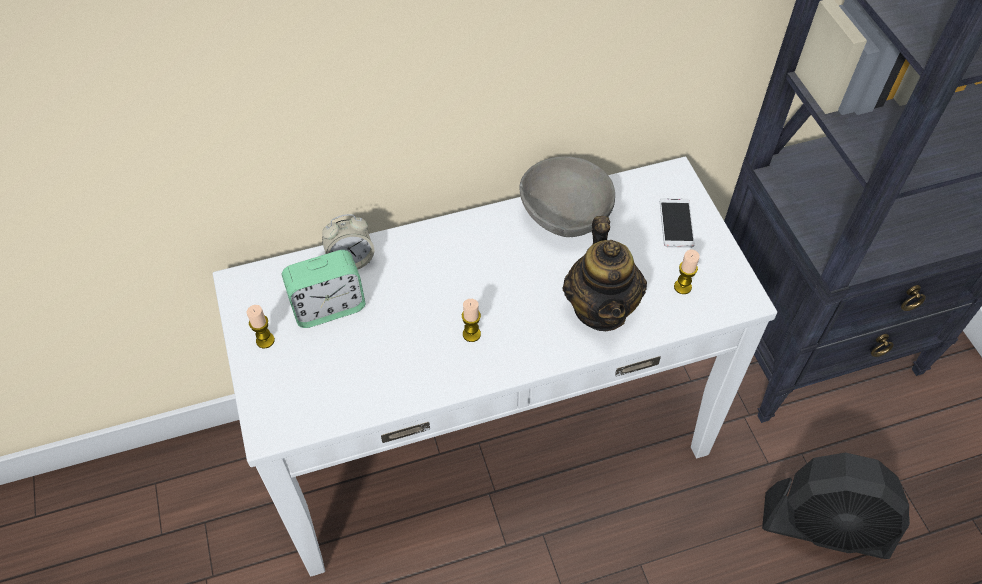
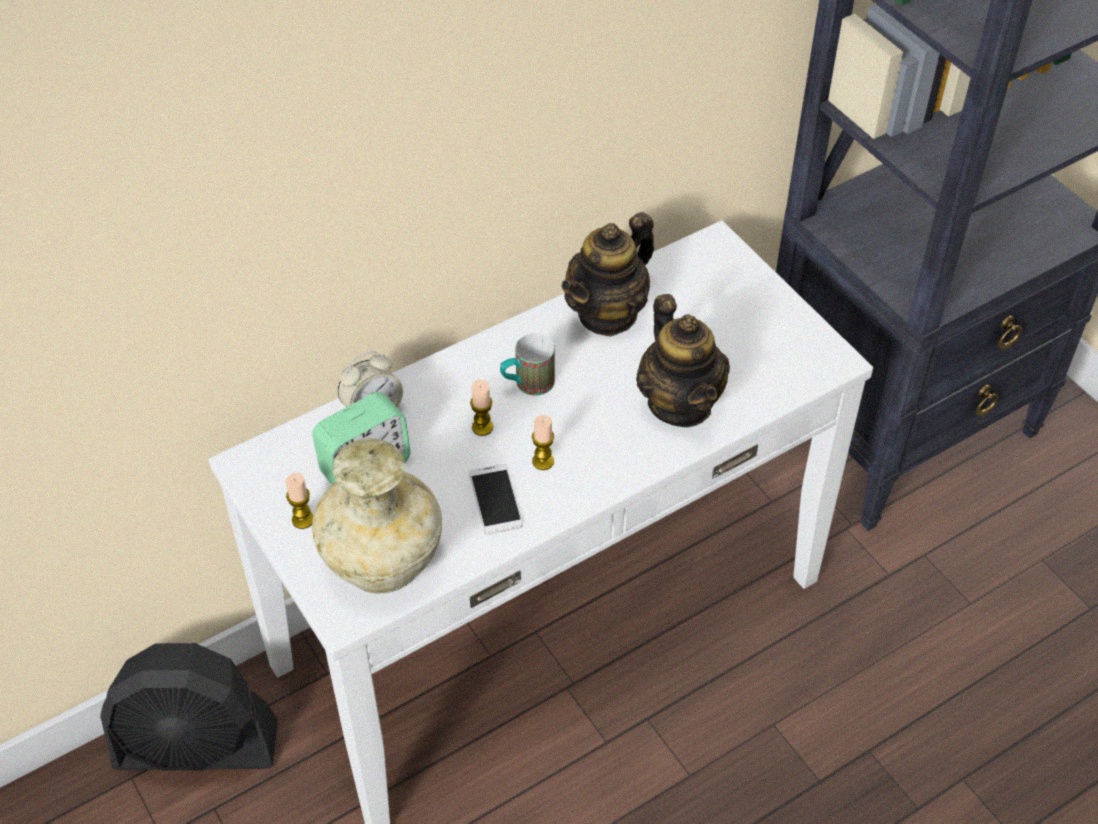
camera: 15 degrees left, 5 degrees down
(315, 395) = (385, 565): none -> beige vase
(480, 264) = (527, 384): none -> mug
(566, 217) = (608, 313): grey bowl -> teapot
(676, 223) = (734, 295): phone -> phone (495, 499)
(682, 287) = (763, 362): candle -> candle (482, 427)
(825, 526) = (973, 630): black fan -> black fan (197, 746)

